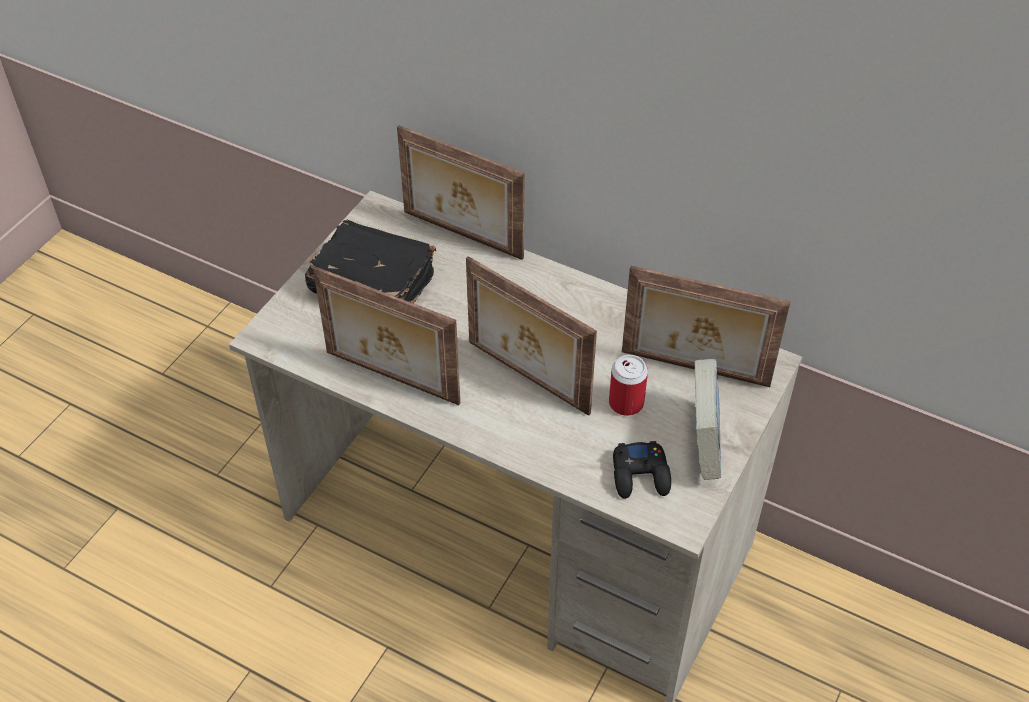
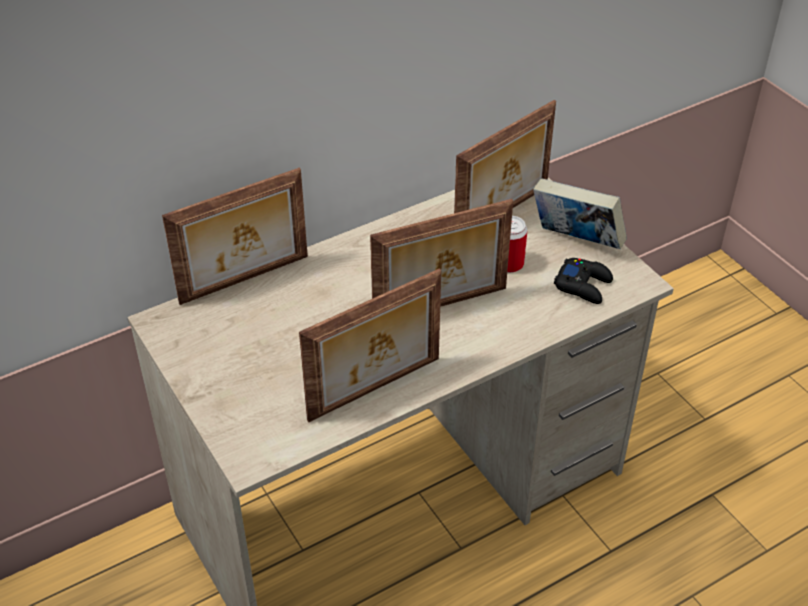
camera: 60 degrees left, 5 degrees down
(371, 285) = (251, 360): black book -> none

